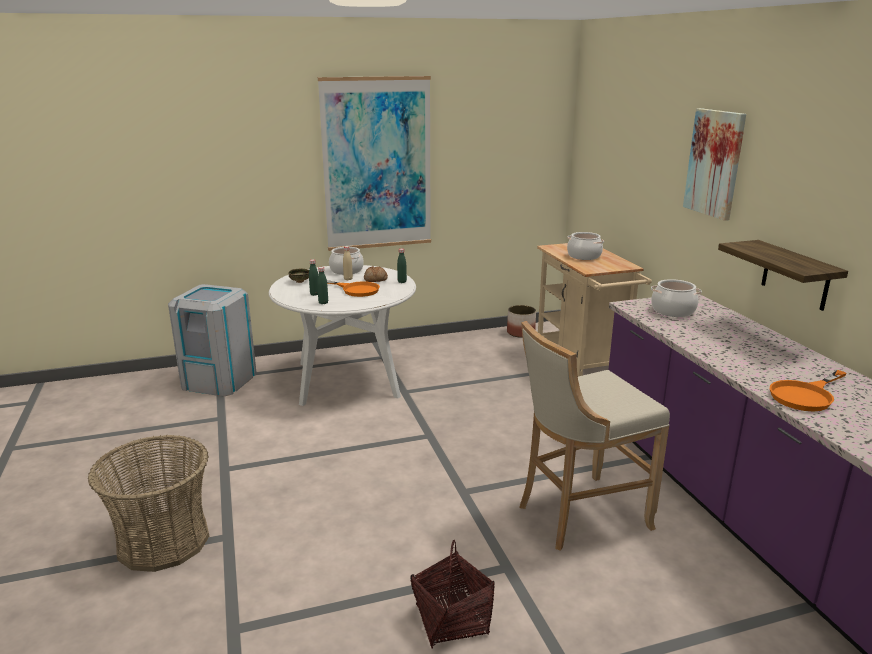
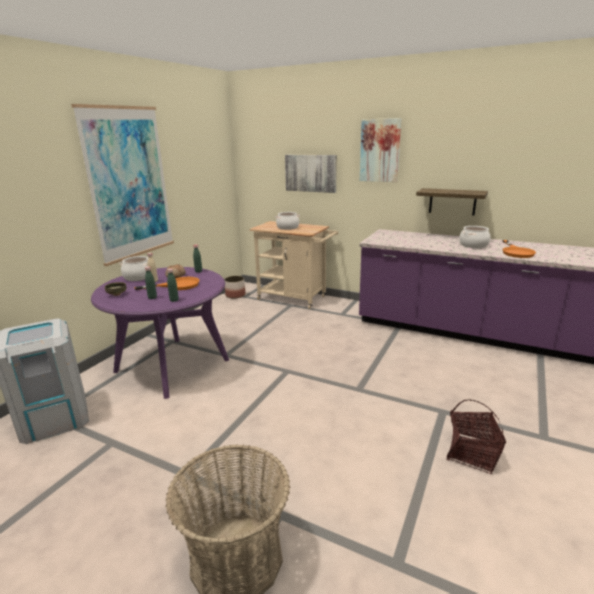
camera: 45 degrees left, 0 degrees up
(348, 379) = (172, 365): white dining table -> purple dining table
(578, 515) = (422, 368): beige stool -> none
(637, 181) = (311, 173): none -> picture
(672, 311) = (393, 238): cooking pot -> cooking pot (473, 245)

